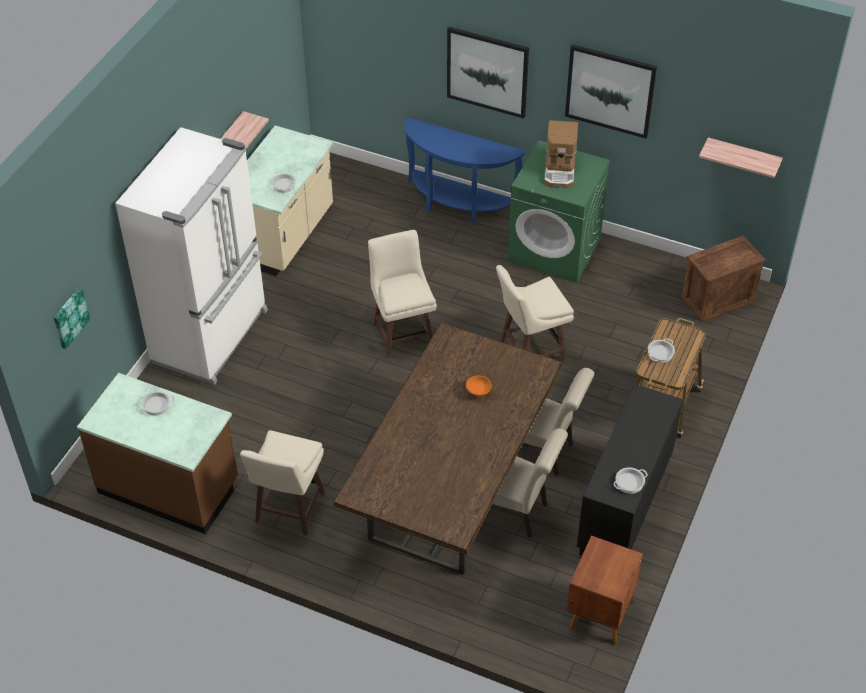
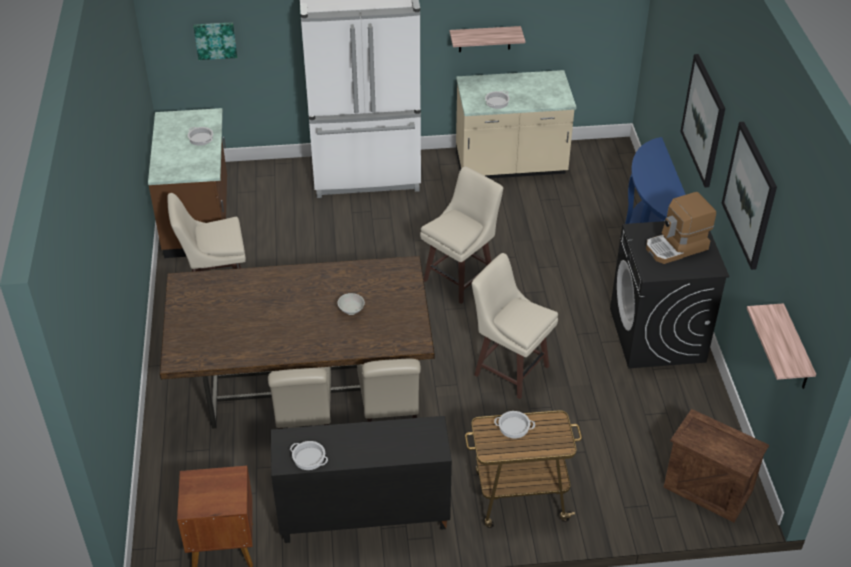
camera: 60 degrees right, 5 degrees down
(478, 392) = (351, 311): orange bowl -> white bowl
(555, 249) = (657, 336): green washing machine -> black washing machine

